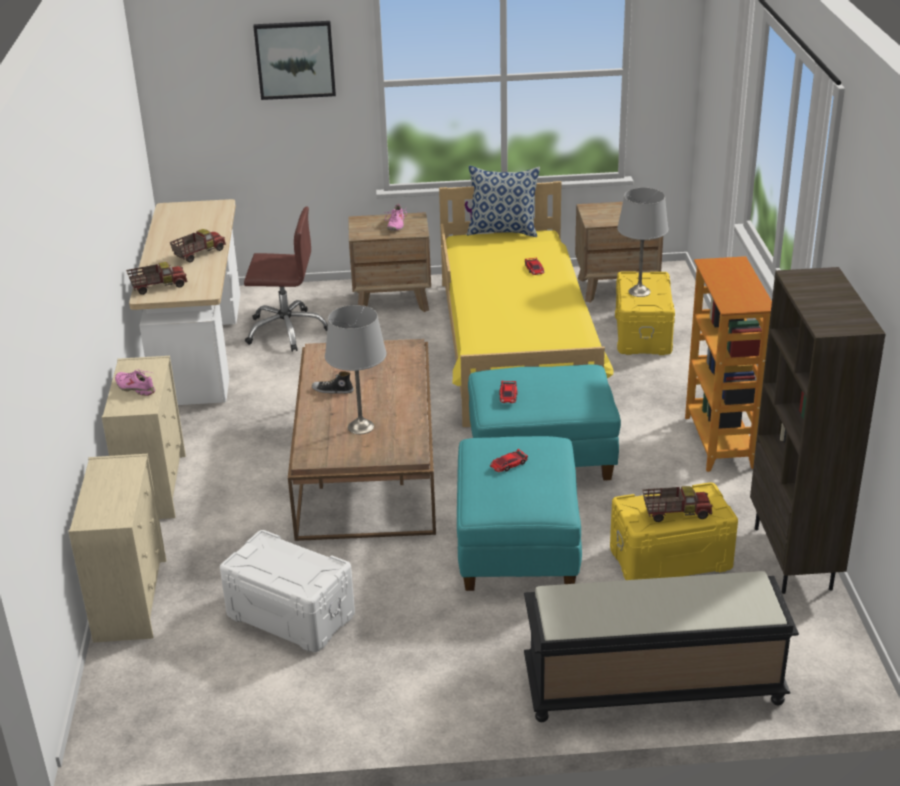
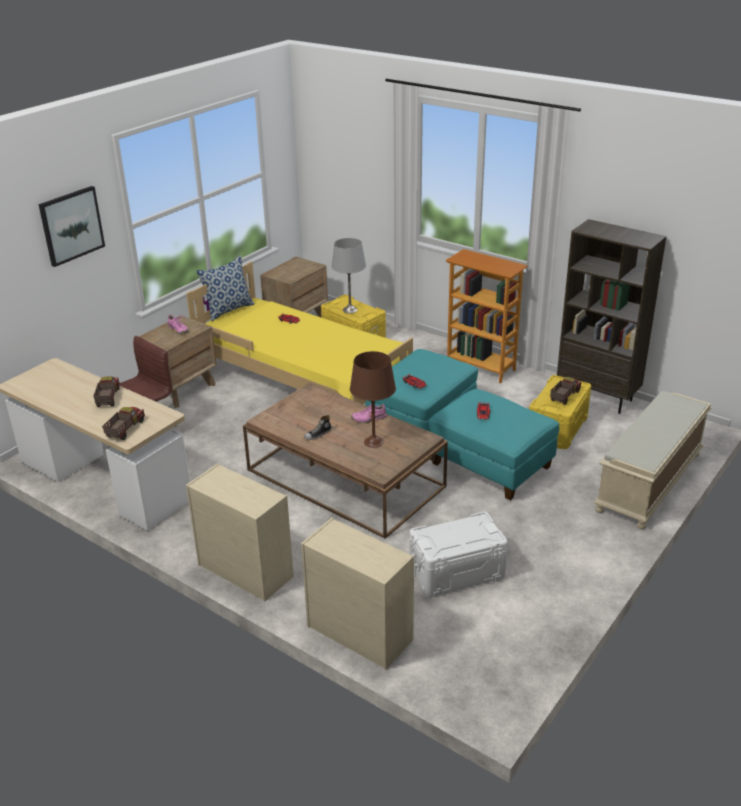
camera: 50 degrees left, 0 degrees up
(135, 388) = (239, 491): pink shoe -> pink shoe (369, 418)
(361, 427) = (373, 442): grey table lamp -> brown table lamp
(651, 686) = (650, 483): black bench -> beige bench

